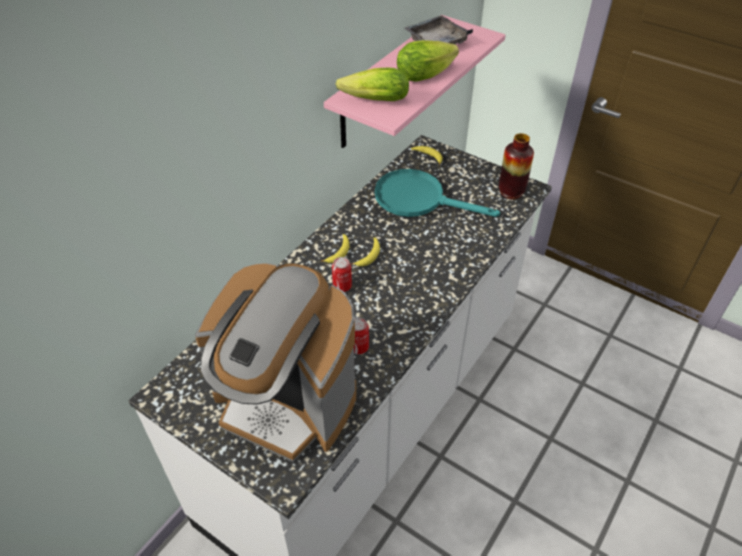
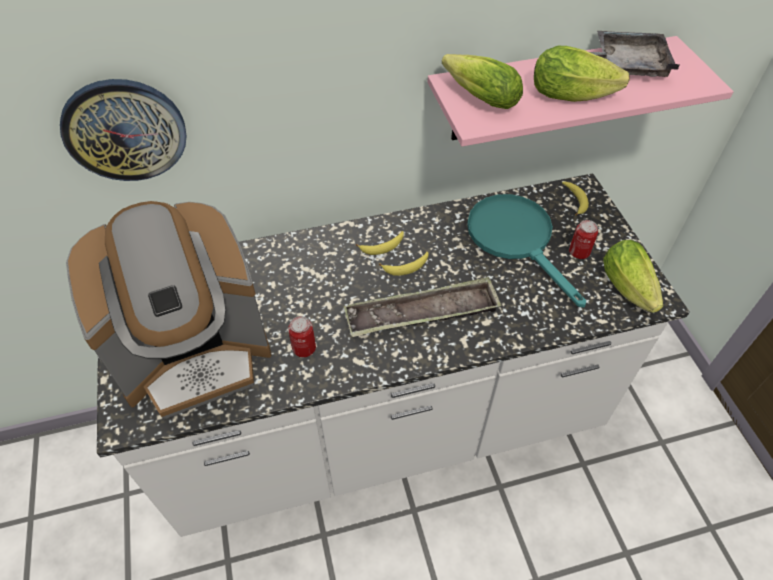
camera: 40 degrees right, 5 degrees up
(139, 246) = (125, 130): none -> wall clock
(286, 403) = (196, 355): coffee machine -> coffee machine turned 90 degrees counterclockwise
(342, 286) = (351, 281): can -> can (579, 252)
(410, 277) = (422, 313): none -> tray
(511, 192) = (629, 290): vase -> lettuce

